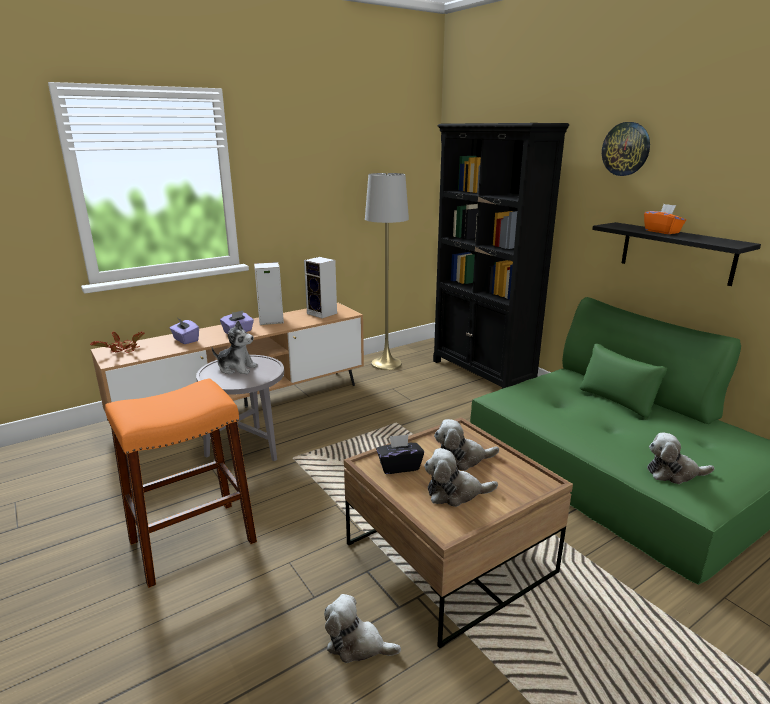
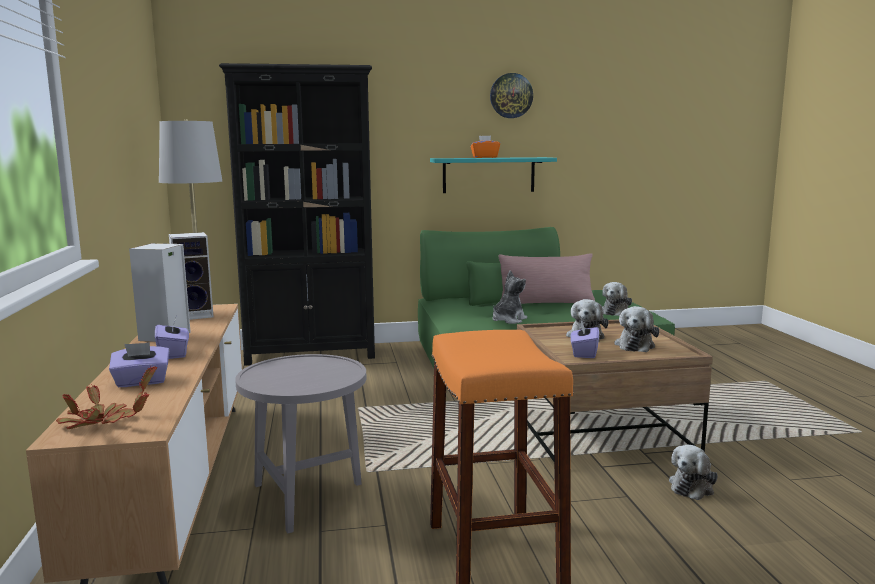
camera: 65 degrees left, 10 degrees down
(237, 368) = (287, 375): plush toy -> plush toy (508, 320)
(399, 466) = (584, 353): black tissue box -> purple tissue box
(626, 149) = (428, 94): wall clock -> wall clock (511, 95)
(643, 423) = (546, 303): none -> pink pillow
(676, 253) = (488, 175): black shelf -> turquoise shelf

